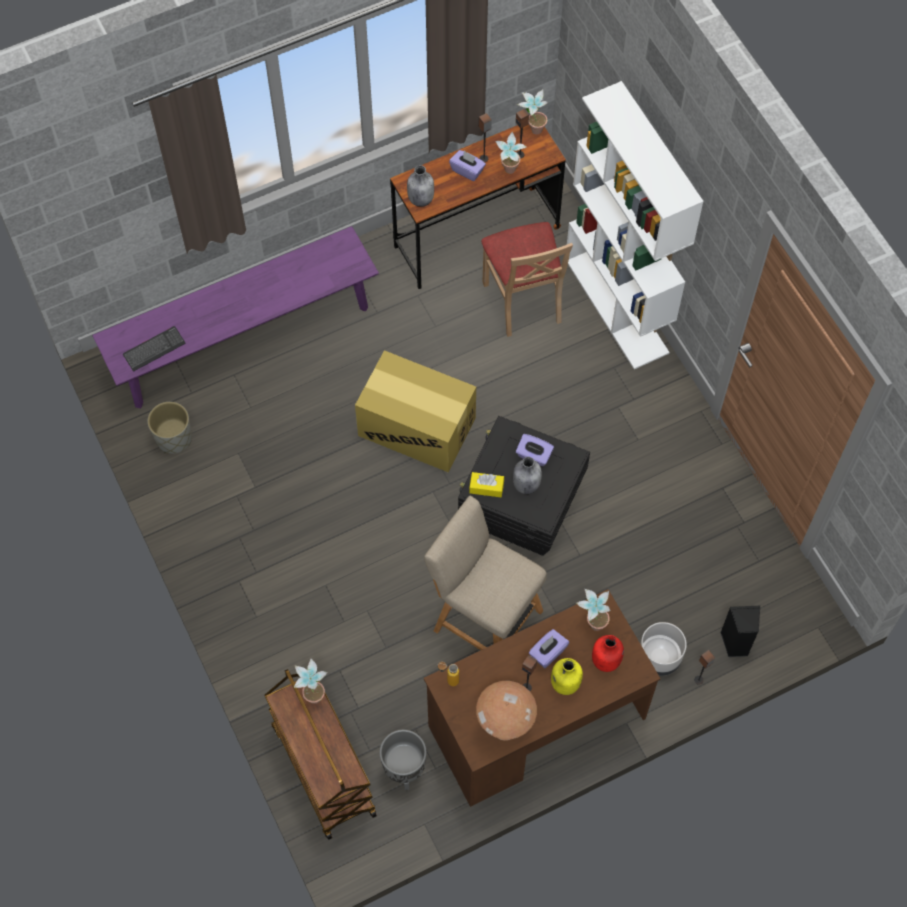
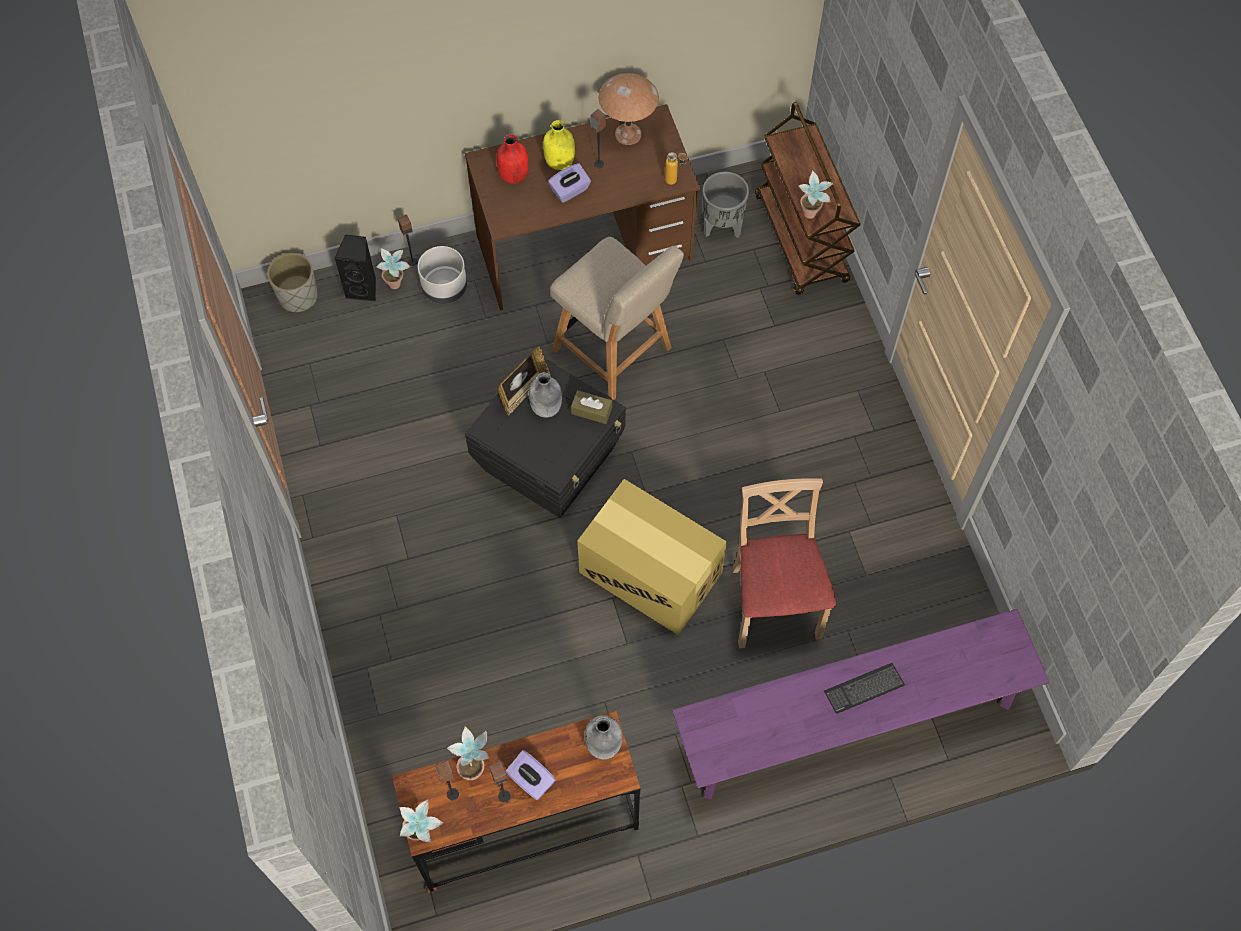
camera: 170 degrees left, 0 degrees up
(154, 349) = (969, 648): keyboard -> keyboard (863, 689)
(173, 439) = (942, 605): grey planter -> grey planter (298, 296)
(486, 487) = (591, 411): yellow tissue box -> brown tissue box
(523, 301) = (485, 717): beige chair -> beige chair (774, 604)
(534, 455) = (530, 438): purple tissue box -> none
(549, 495) = (524, 391): none -> picture frame
(592, 622) = (517, 211): potted plant -> potted plant (397, 287)
(617, 306) = (369, 690): white bookcase -> none

